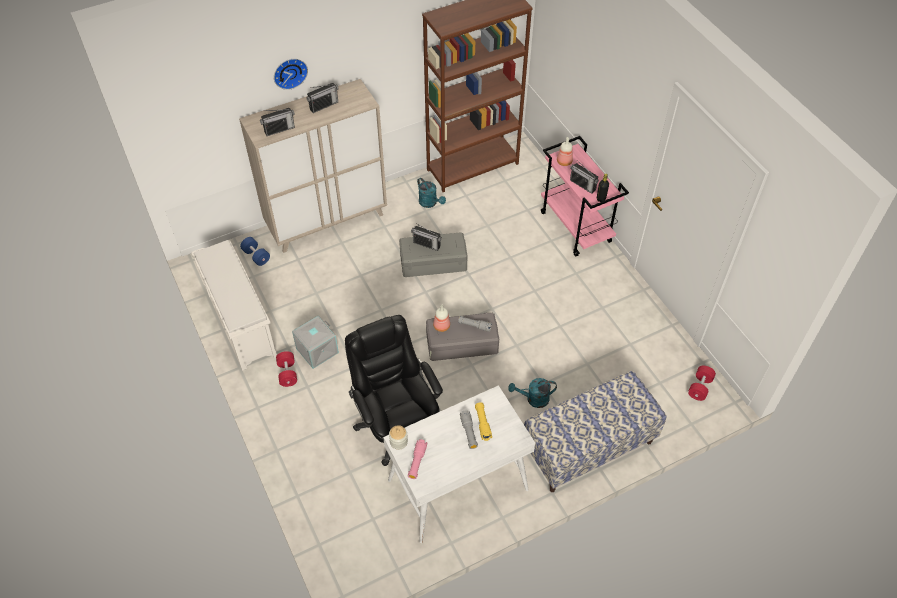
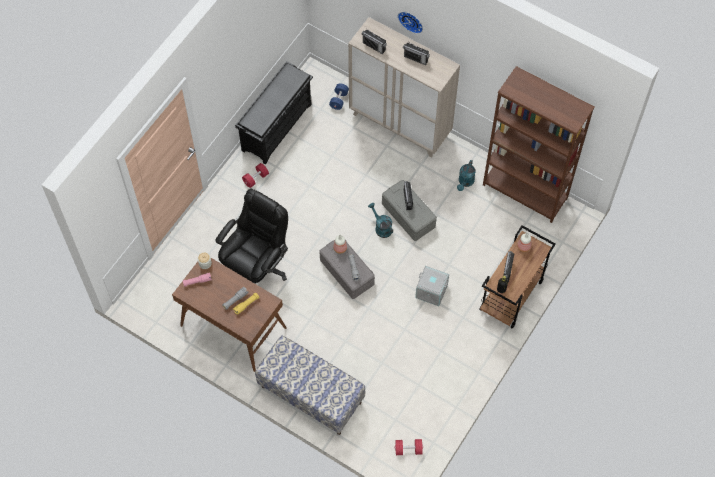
camera: 60 degrees right, 10 degrees up
(240, 324) = (276, 126): white shoe rack -> black shoe rack
(317, 351) = (284, 185): grey storage box -> grey storage box (431, 291)
(457, 486) = (232, 327): white desk -> brown desk
(533, 399) = (329, 341): turquoise watering can -> turquoise watering can (381, 227)
(576, 227) = (511, 296): pink cart -> brown cart

